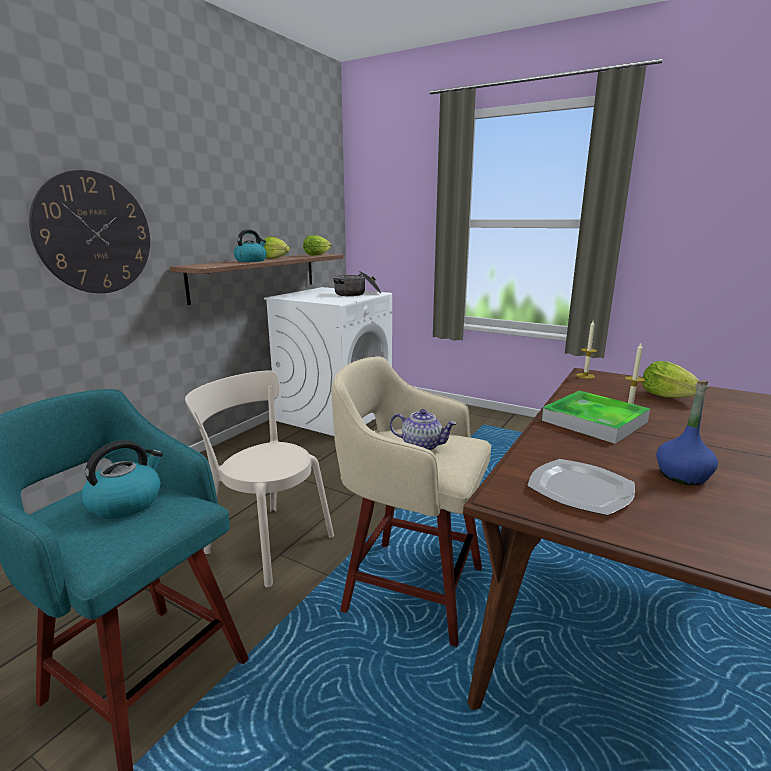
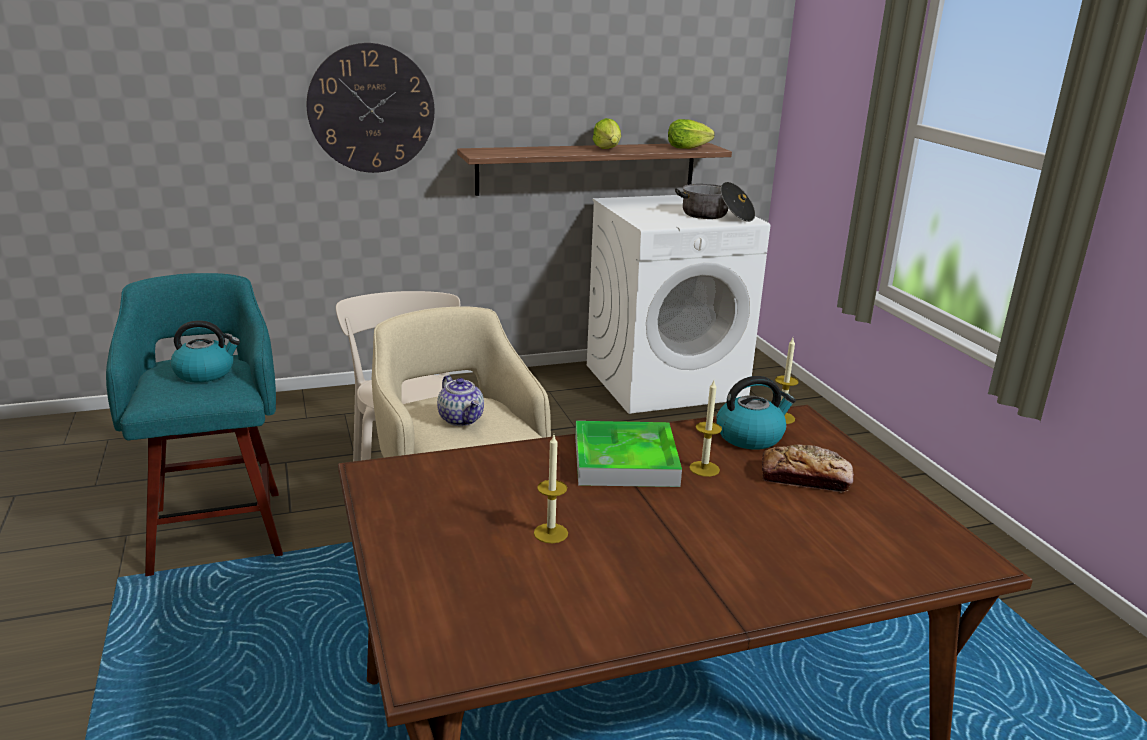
camera: 40 degrees right, 5 degrees up
(251, 261) = (565, 150): kettle -> kettle (750, 436)
(581, 490) = (436, 496): plate -> none
(667, 396) = (805, 478): lettuce -> bread
(682, 475) = (550, 533): blue bottle -> candle

